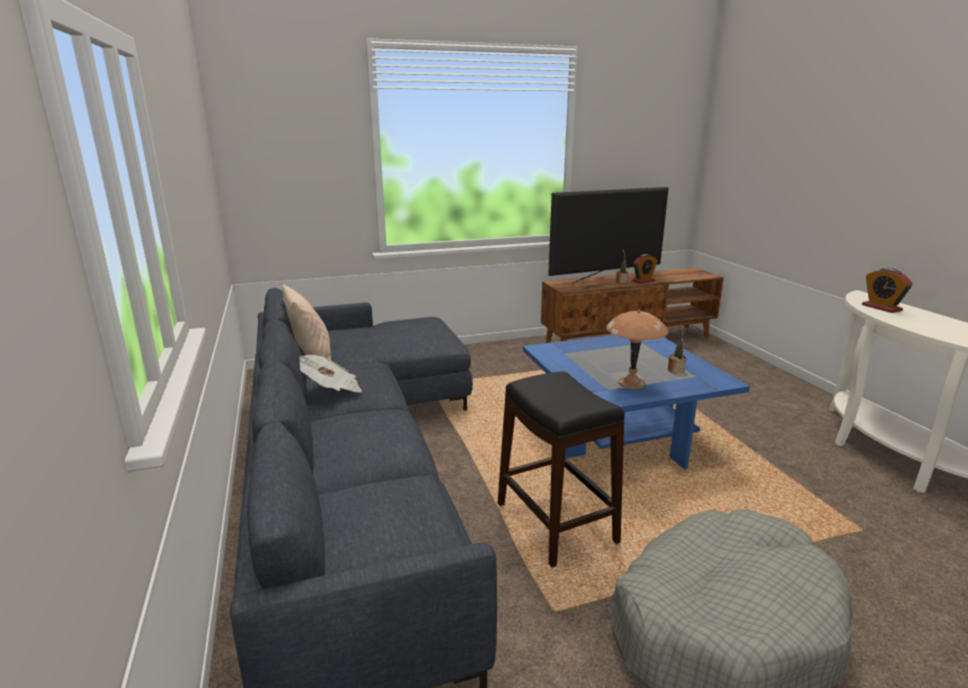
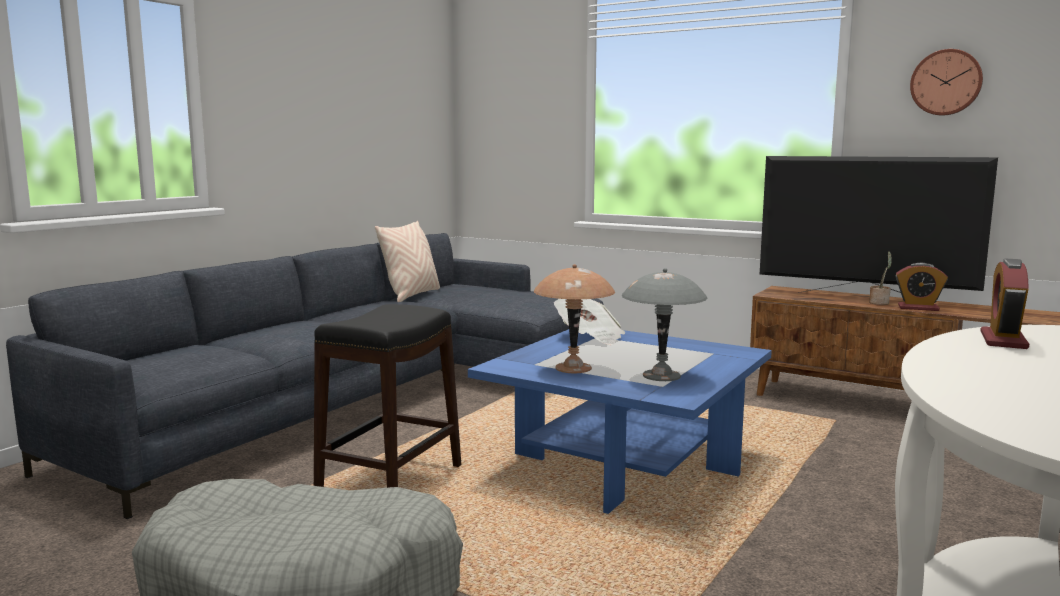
camera: 50 degrees right, 10 degrees down
(331, 389) = (357, 307): newspaper -> newspaper (589, 337)
(625, 138) = (946, 82): none -> wall clock
(676, 369) = (661, 376): potted plant -> grey table lamp

